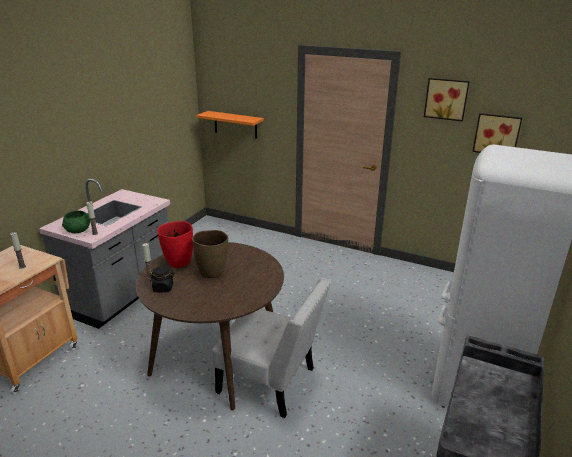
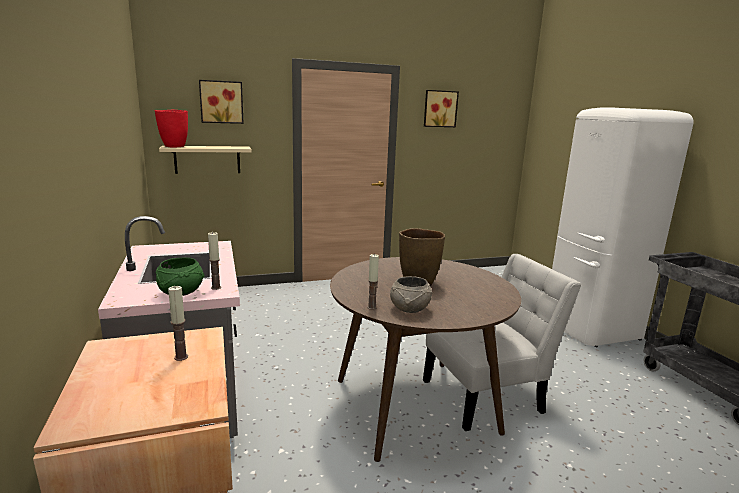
camera: 45 degrees left, 10 degrees down
(163, 288) = (409, 309): black jar -> grey bowl
(178, 263) = (368, 287): red vase -> red vase (174, 146)
(235, 124) = (207, 159): orange shelf -> beige shelf
(496, 134) = (478, 136): picture -> picture (221, 102)

